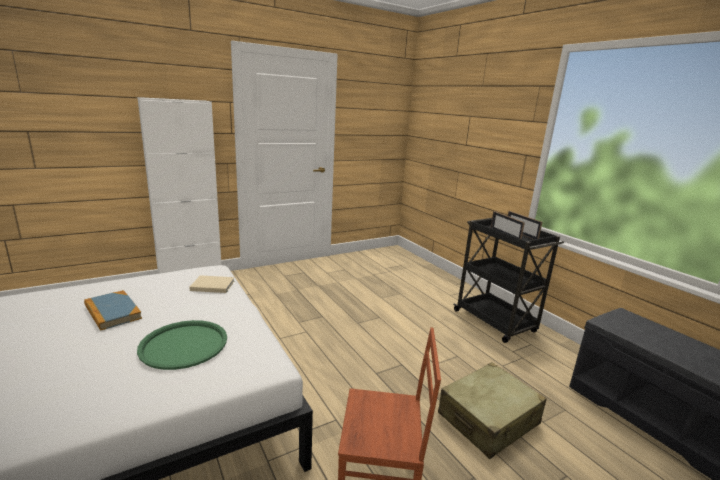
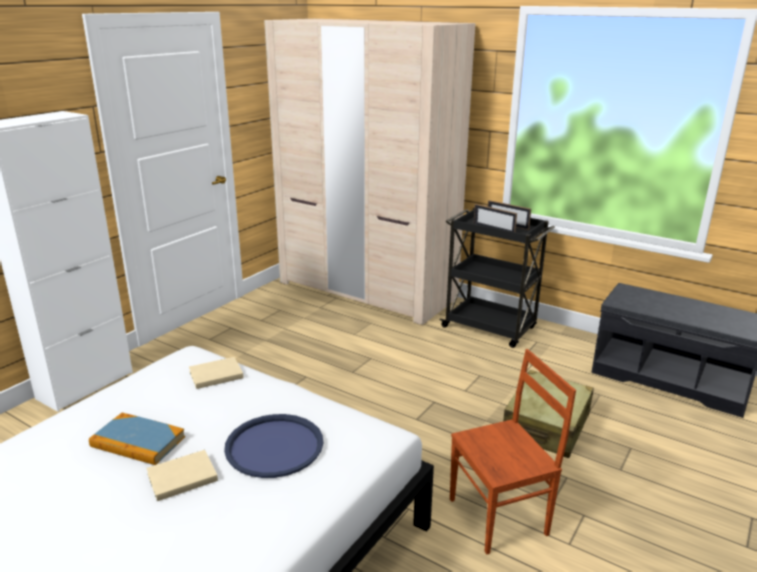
camera: 25 degrees left, 5 degrees up
(102, 344) = (180, 477): none -> beige book
(183, 345) = (274, 446): green tray -> blue tray
(416, 271) = (366, 290): none -> beige wardrobe

